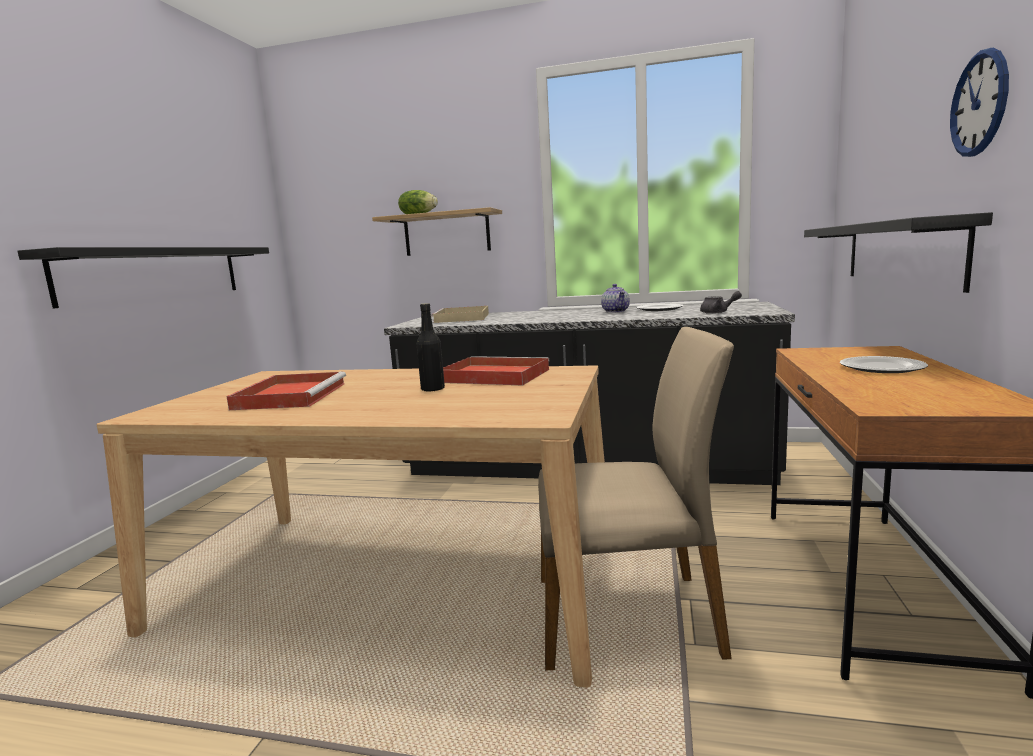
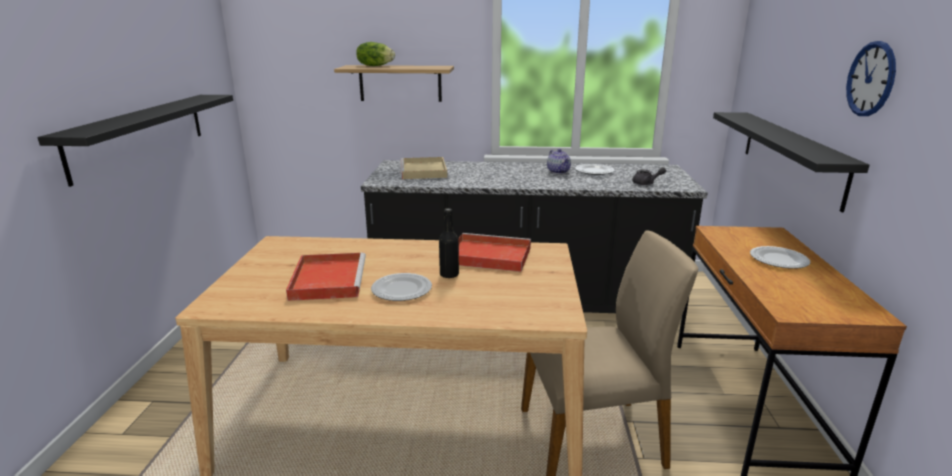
camera: 10 degrees left, 10 degrees up
(365, 400) = (401, 289): none -> plate

